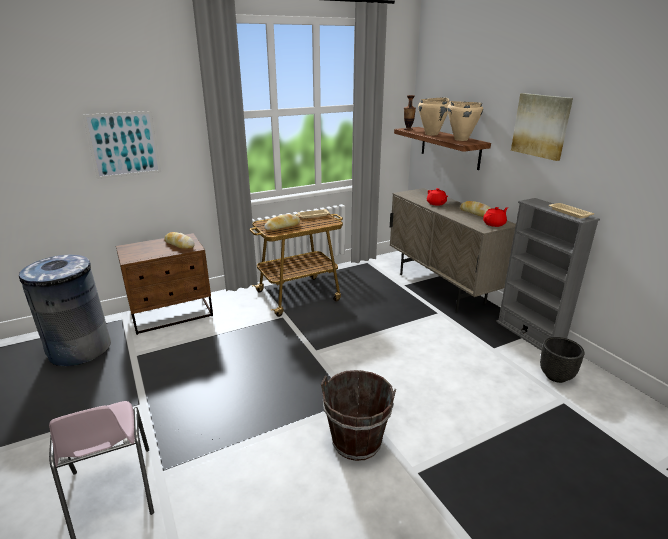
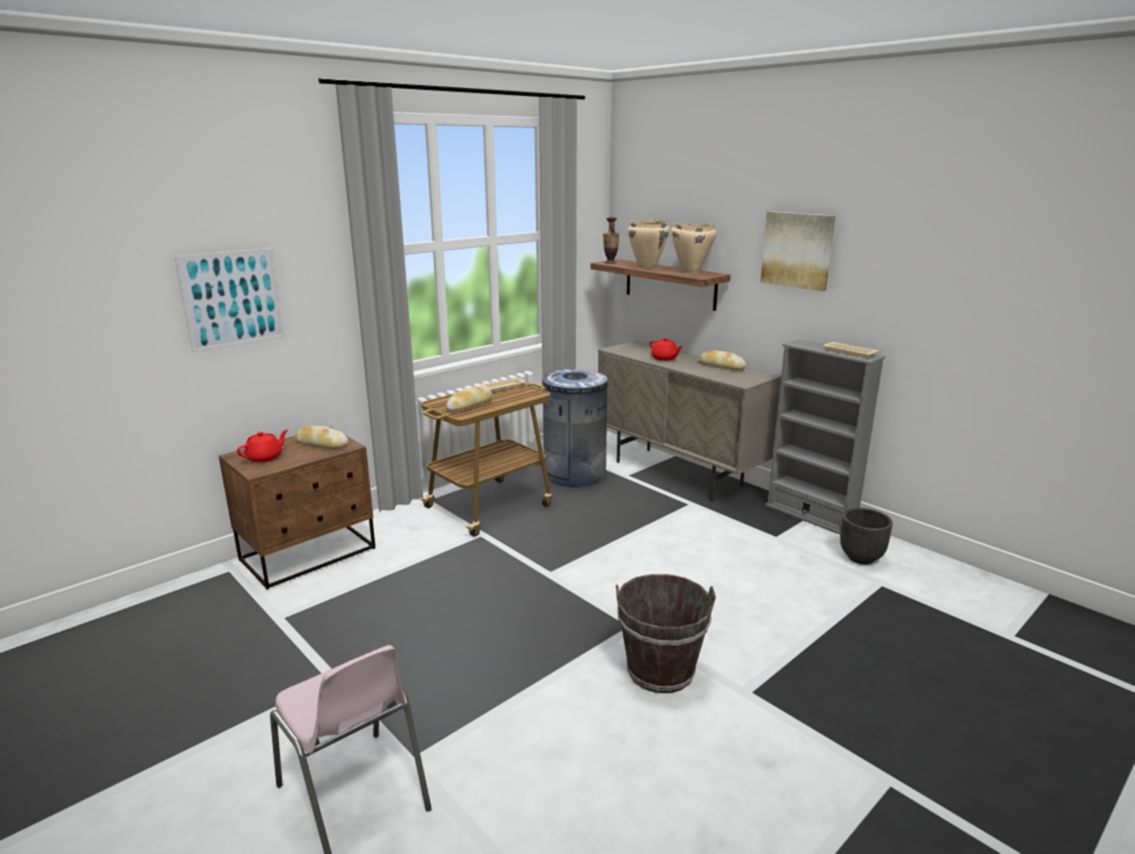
camera: 15 degrees left, 5 degrees down
(79, 349) = (182, 623): grey trash can -> grey trash can (574, 474)
(494, 224) = (751, 377): red teapot -> red teapot (265, 457)

